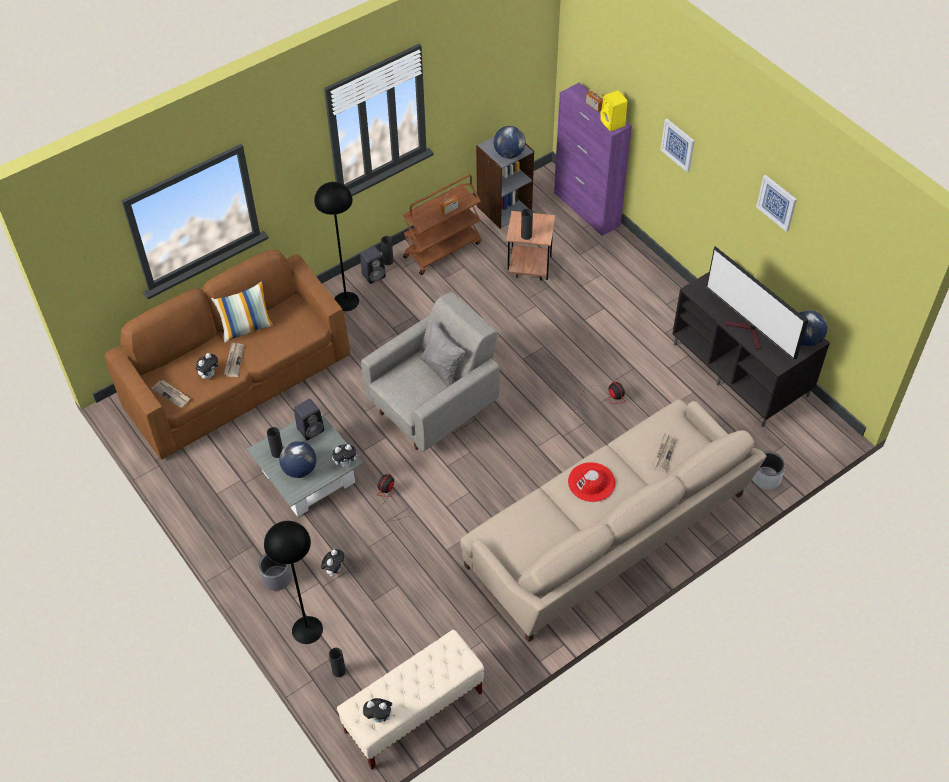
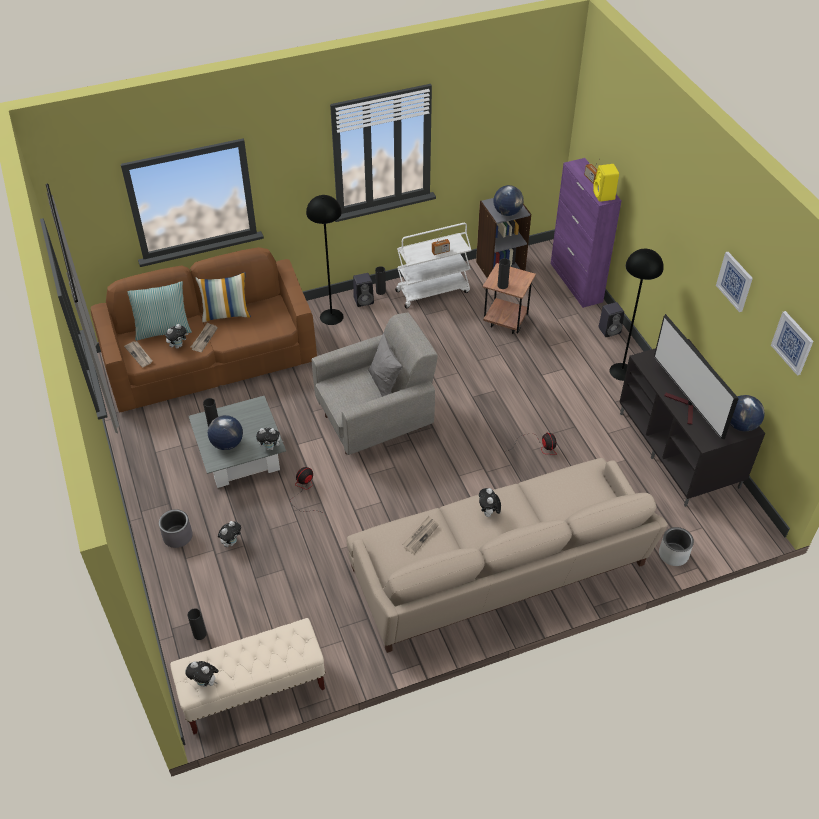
camera: 15 degrees right, 5 degrees down
(185, 360) = (163, 330): none -> pillow
(307, 629) = (186, 589): black floor lamp -> black floor lamp (622, 371)
(311, 429) = (251, 411): black speaker -> black speaker (610, 330)
(442, 249) = (433, 291): brown cart -> white cart
(591, 482) = (488, 513): red hat -> plush toy
(664, 453) = (569, 503): newspaper -> newspaper (420, 535)
(678, 144) = (657, 220): picture -> picture (792, 342)

